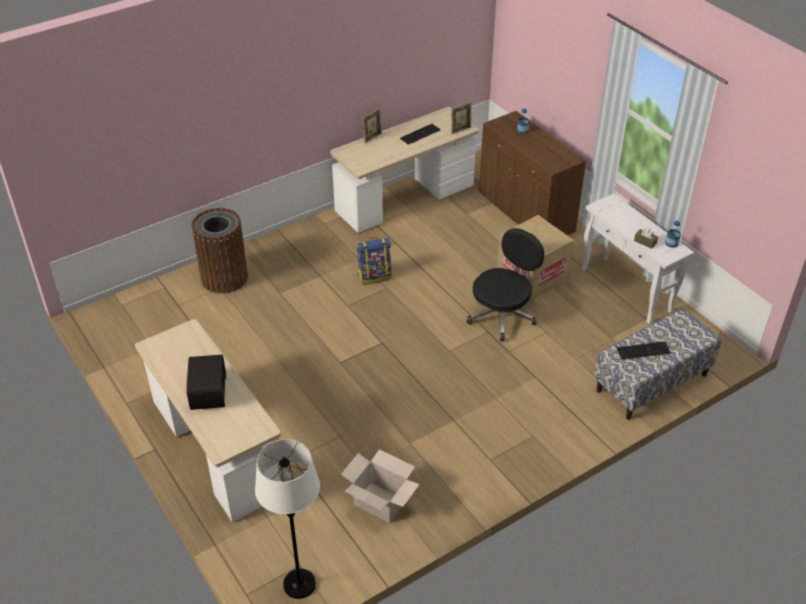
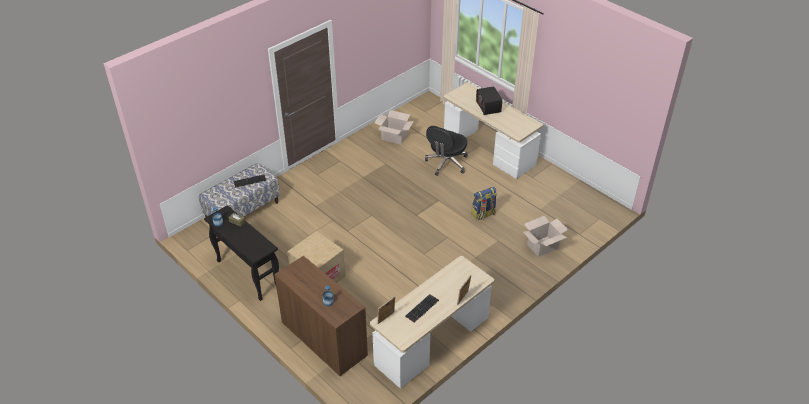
camera: 170 degrees right, 0 degrees up
(224, 278) = (542, 246): brown trash can -> cardboard box
(299, 584) = (422, 106): white floor lamp -> none
(374, 276) = (435, 262): backpack -> backpack (483, 214)
(502, 315) = (338, 243): black office chair -> black office chair (446, 163)
(627, 290) = (247, 274): white console table -> black console table

